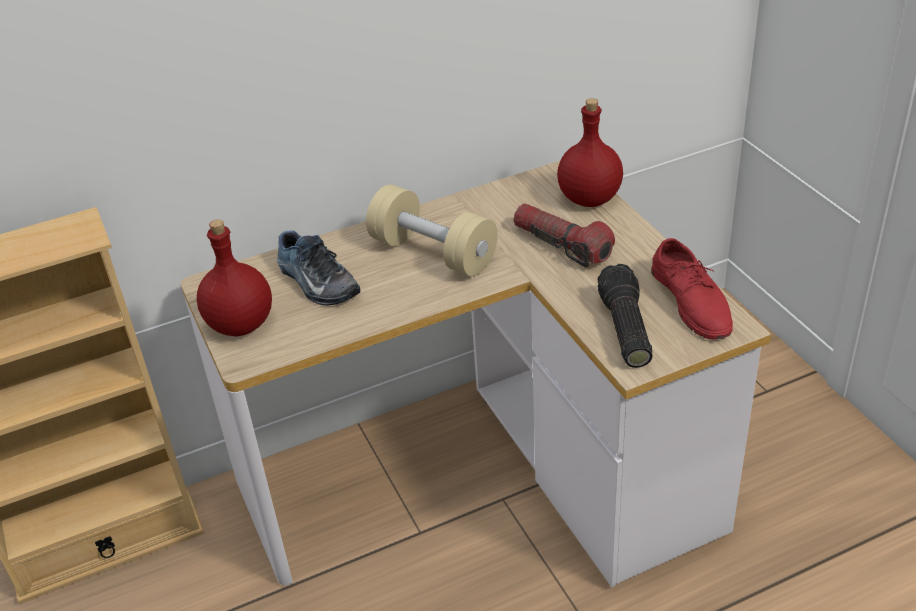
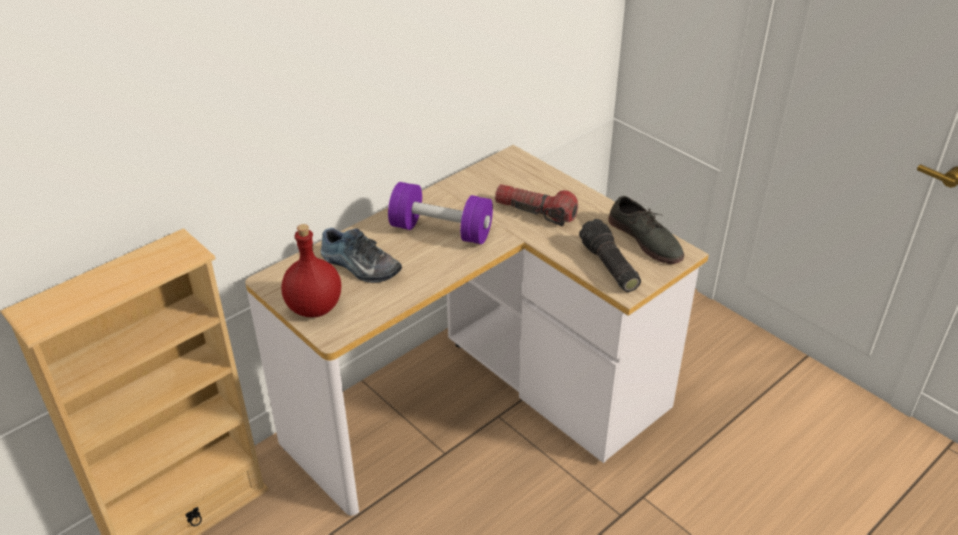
camera: 20 degrees left, 0 degrees up
(433, 253) = (441, 231): beige dumbbell -> purple dumbbell
(590, 199) = (540, 175): red bottle -> none
(692, 301) = (646, 239): red shoe -> grey shoe

